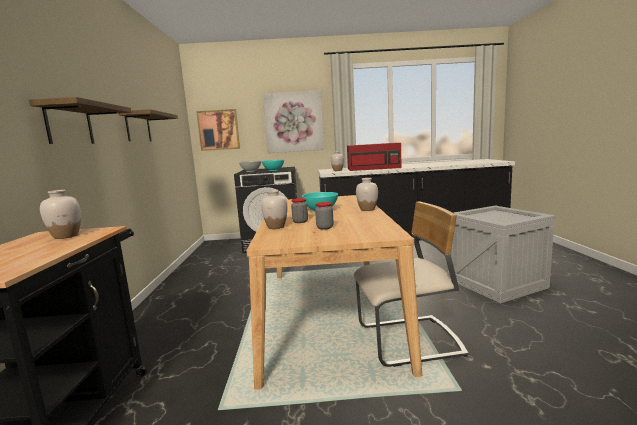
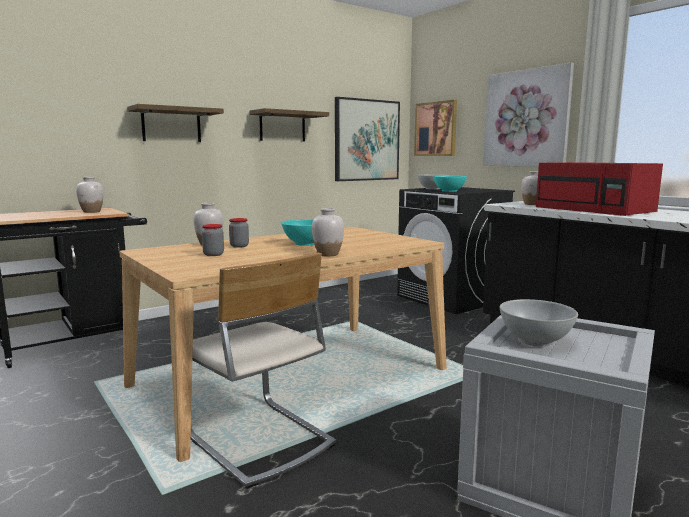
camera: 55 degrees right, 0 degrees up
(176, 139) = (366, 140): none -> picture
(492, 219) = (535, 340): none -> white bowl

